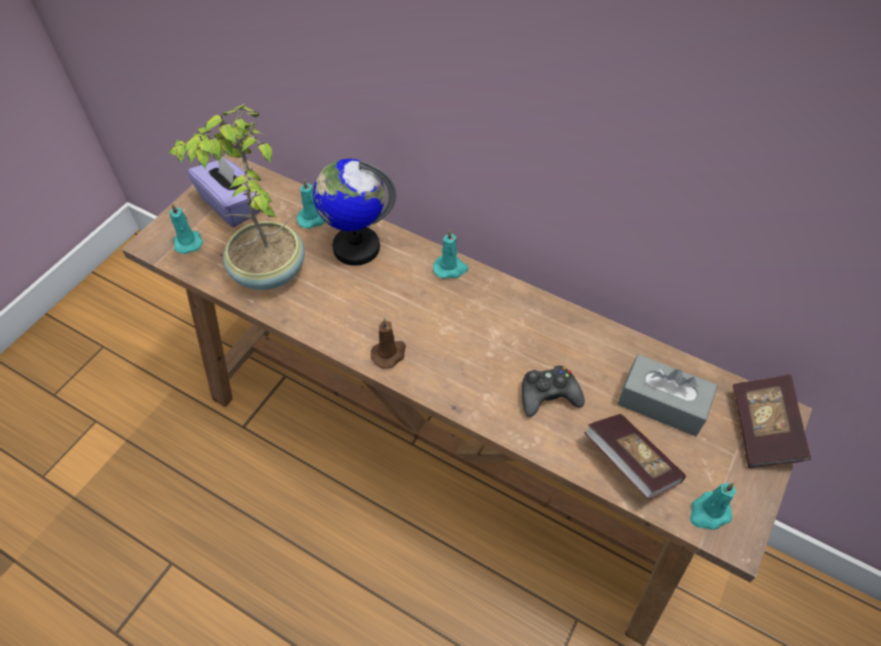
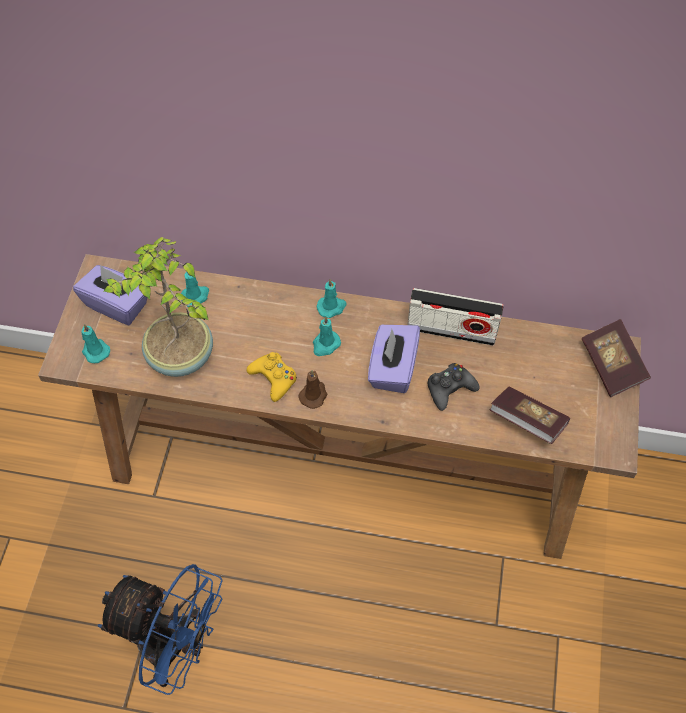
camera: 20 degrees left, 5 degrees up
(194, 587) = (175, 646): none -> blue fan
(354, 323) = (274, 378): none -> yellow game controller
(356, 247) = (244, 311): globe -> none
(490, 352) = (392, 368): none -> purple tissue box
(576, 331) = (451, 330): none -> radio
(662, 403) = (535, 368): grey tissue box -> none
(708, 513) = (592, 439): turquoise candle -> turquoise candle (325, 345)

